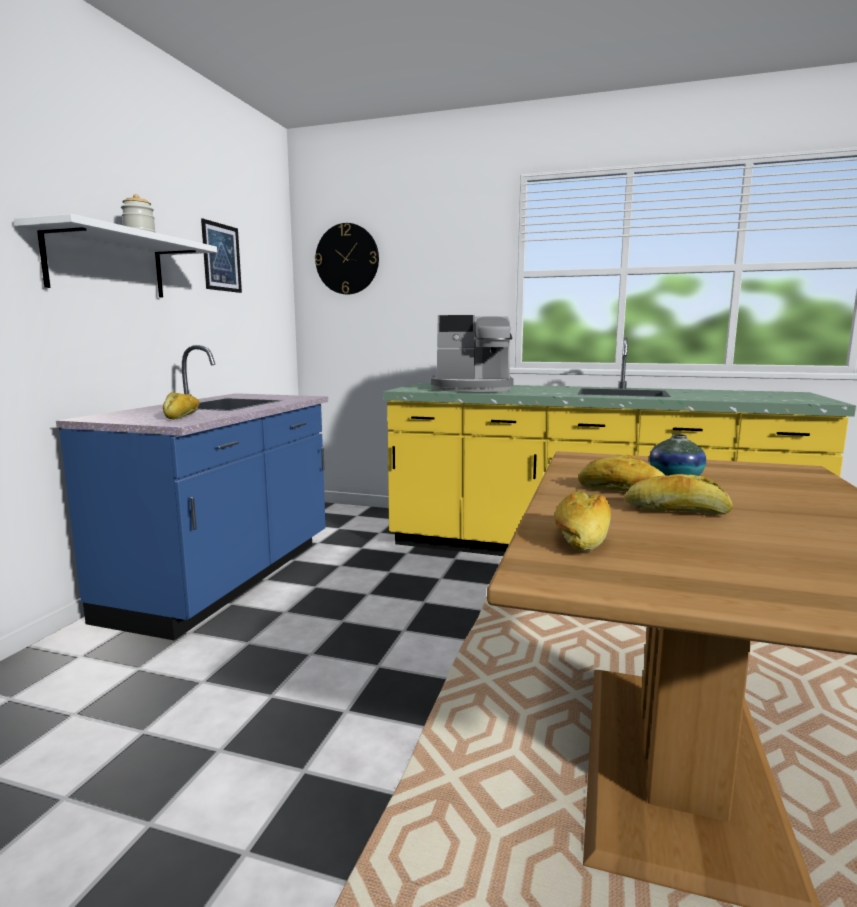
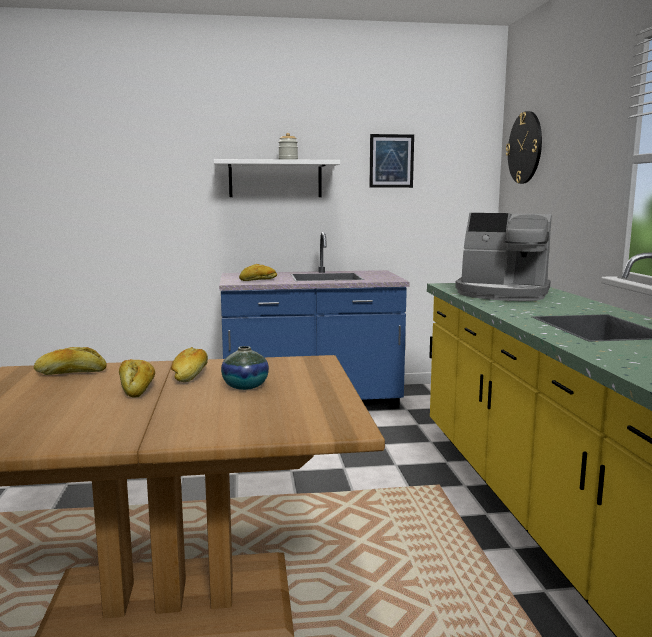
camera: 65 degrees right, 0 degrees up
(472, 388) = (502, 294): coffee machine -> coffee machine turned 45 degrees counterclockwise

